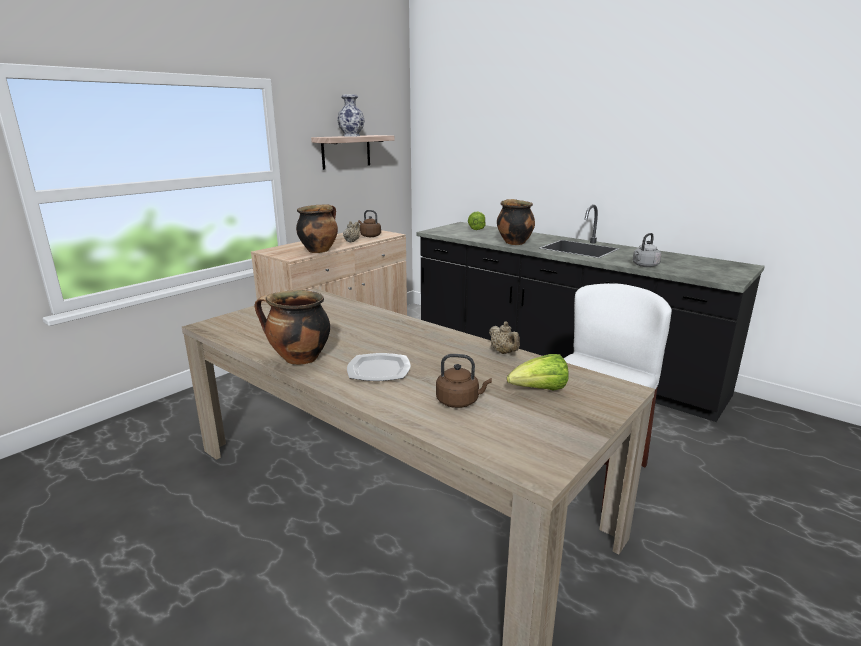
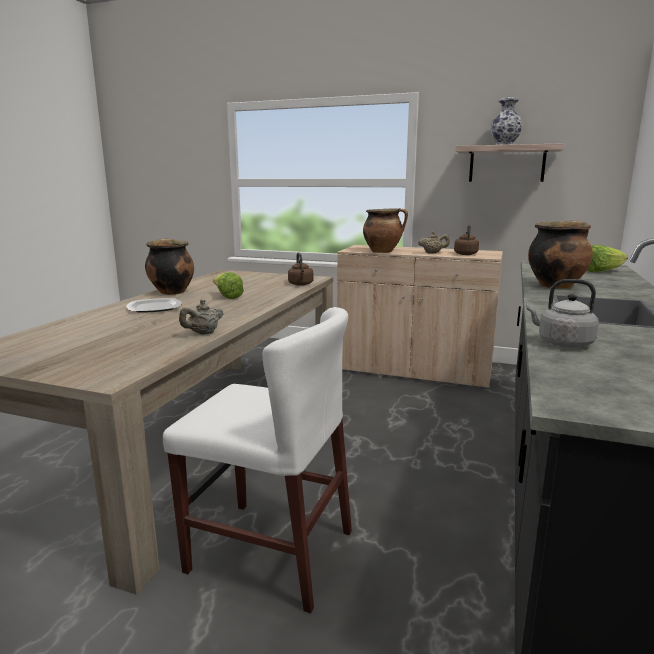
camera: 70 degrees right, 5 degrees down
(459, 401) = (92, 329): brown kettle -> brown kettle (301, 284)
(539, 390) = (110, 349): lettuce -> lettuce (227, 297)

